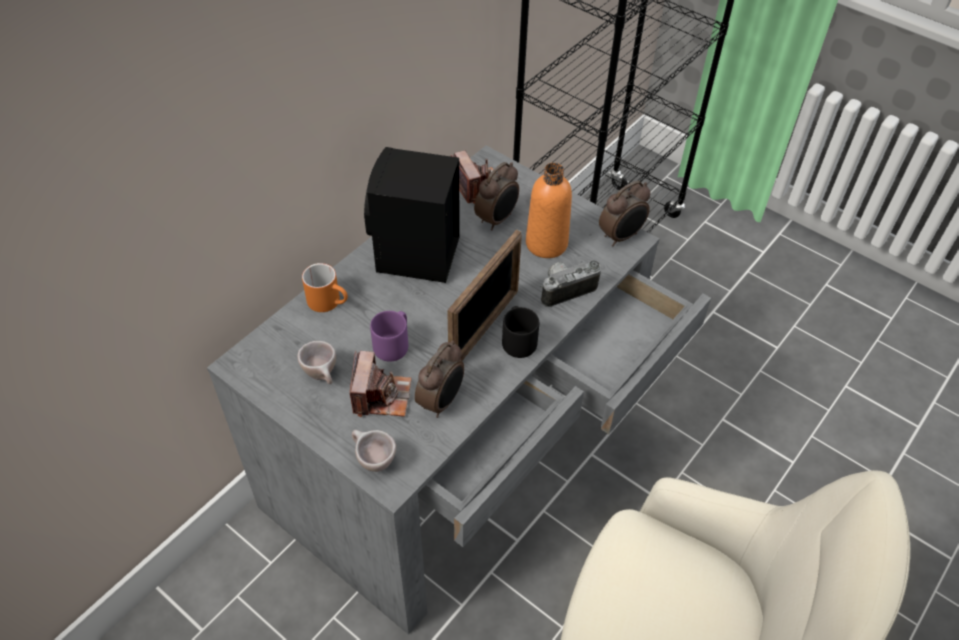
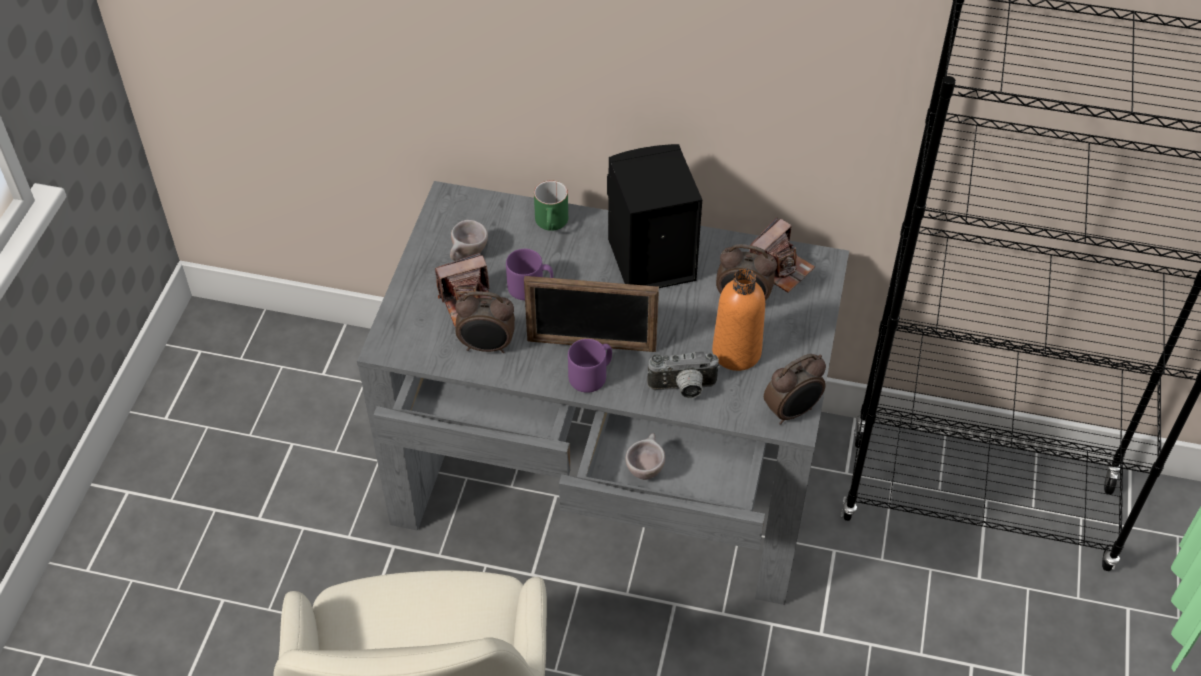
camera: 65 degrees right, 0 degrees up
(329, 301) = (552, 224): orange mug -> green mug
(372, 460) = (400, 325): beige cup -> beige cup (645, 468)
(518, 341) = (591, 376): black mug -> purple mug
(565, 289) = (683, 389): camera -> camera turned 135 degrees clockwise
(621, 236) = (792, 412): alarm clock -> alarm clock turned 60 degrees counterclockwise

